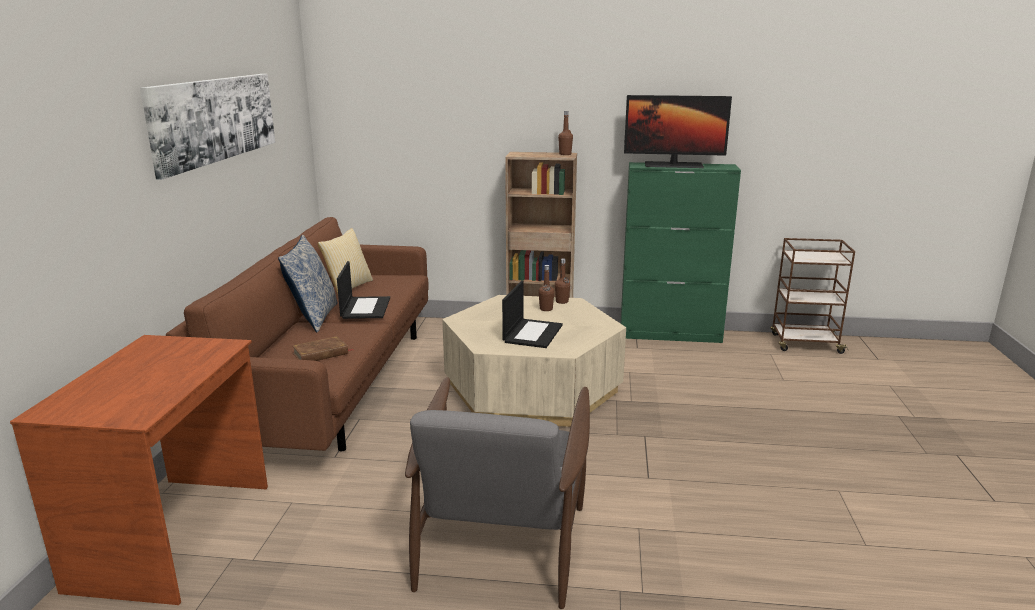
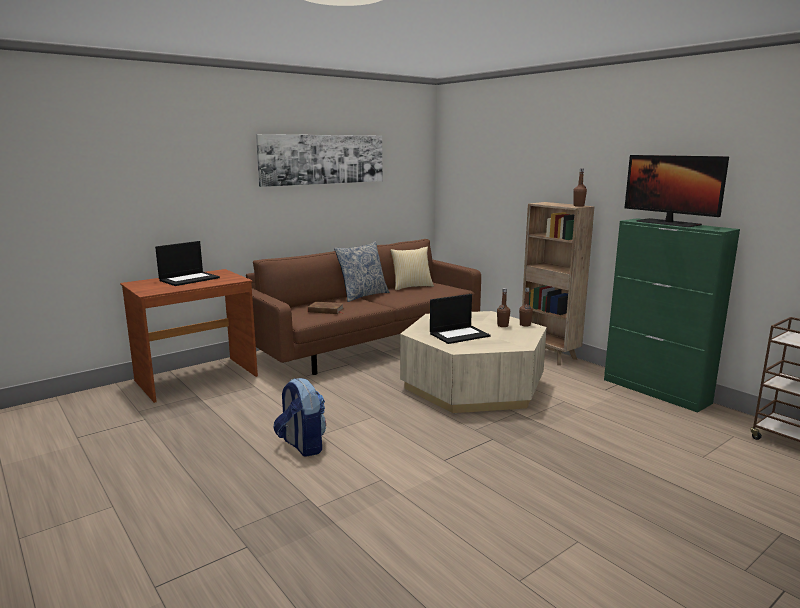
camera: 45 degrees right, 5 degrees down
(365, 308) = (396, 297): laptop -> laptop (189, 279)
(501, 541) = (302, 445): grey armchair -> backpack

